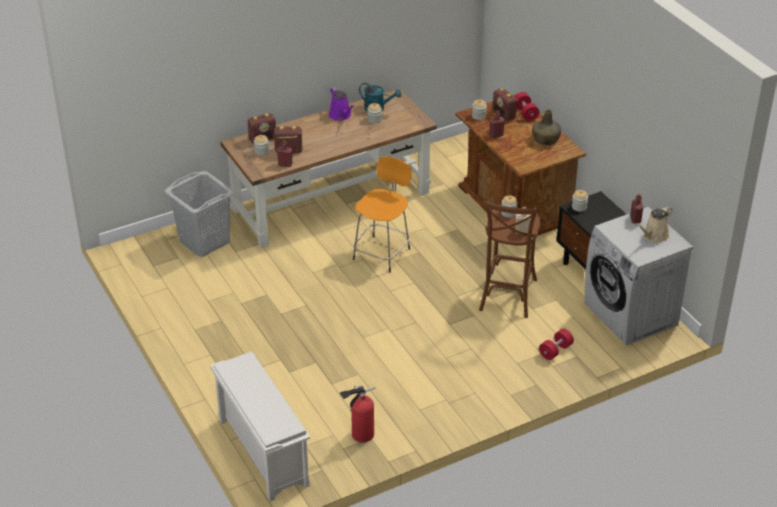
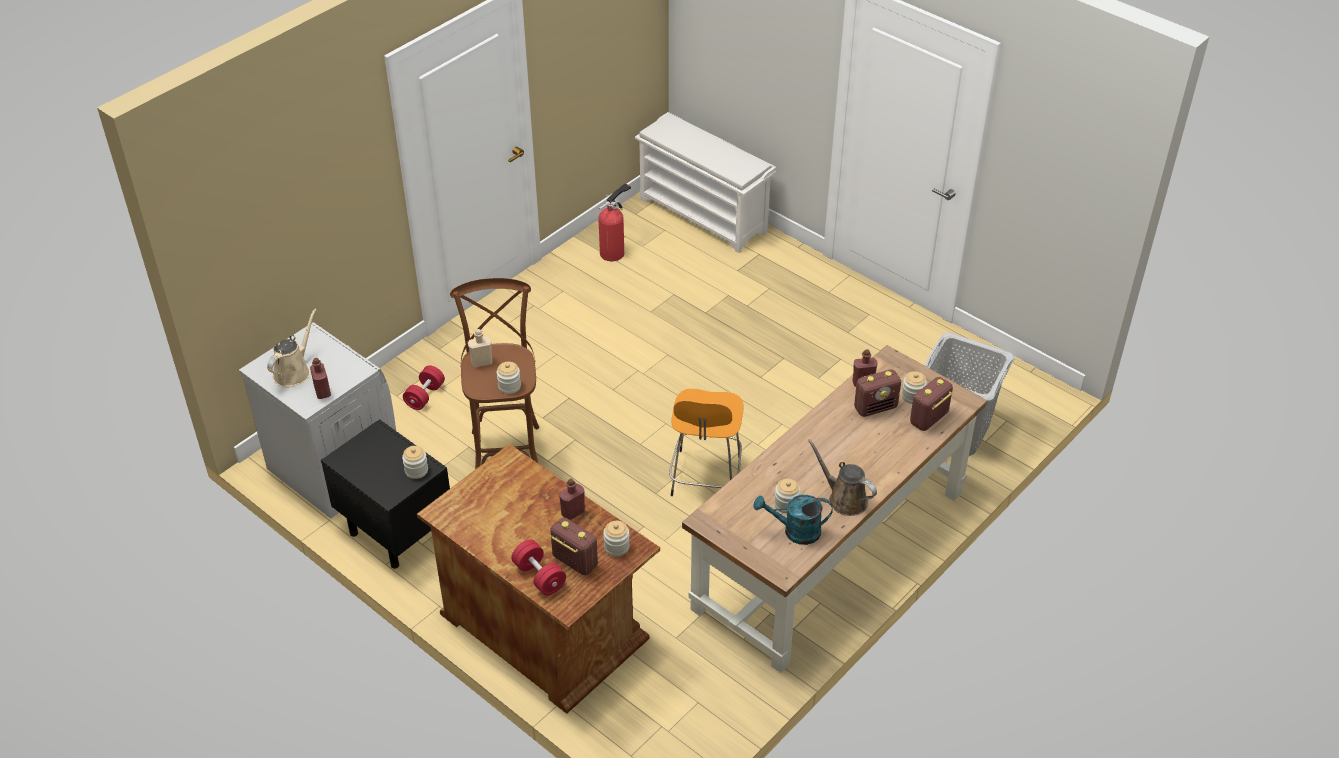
camera: 160 degrees right, 5 degrees up
(341, 115) = (844, 499): purple watering can -> brown watering can
(546, 139) = (488, 524): green bottle -> none

